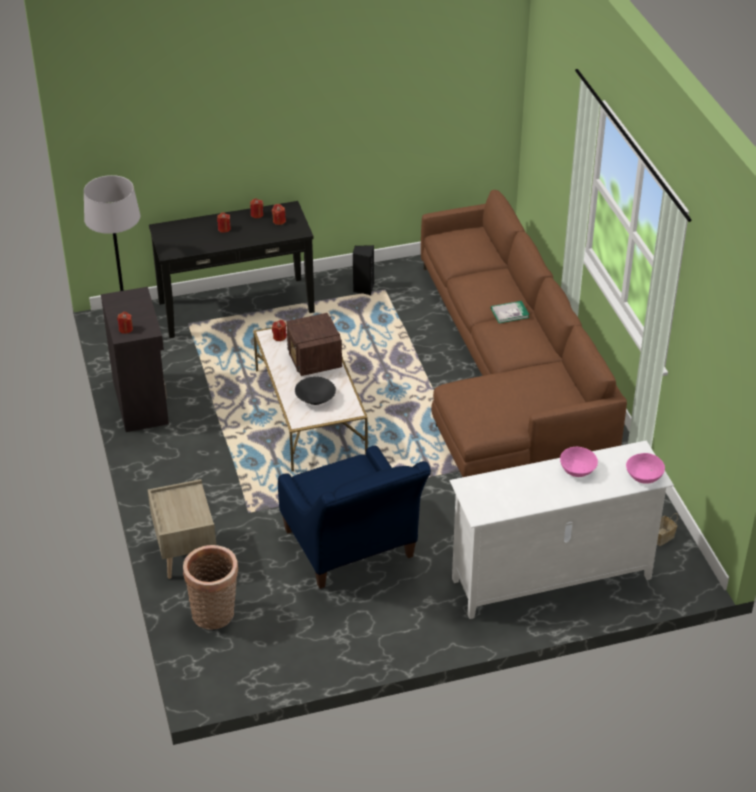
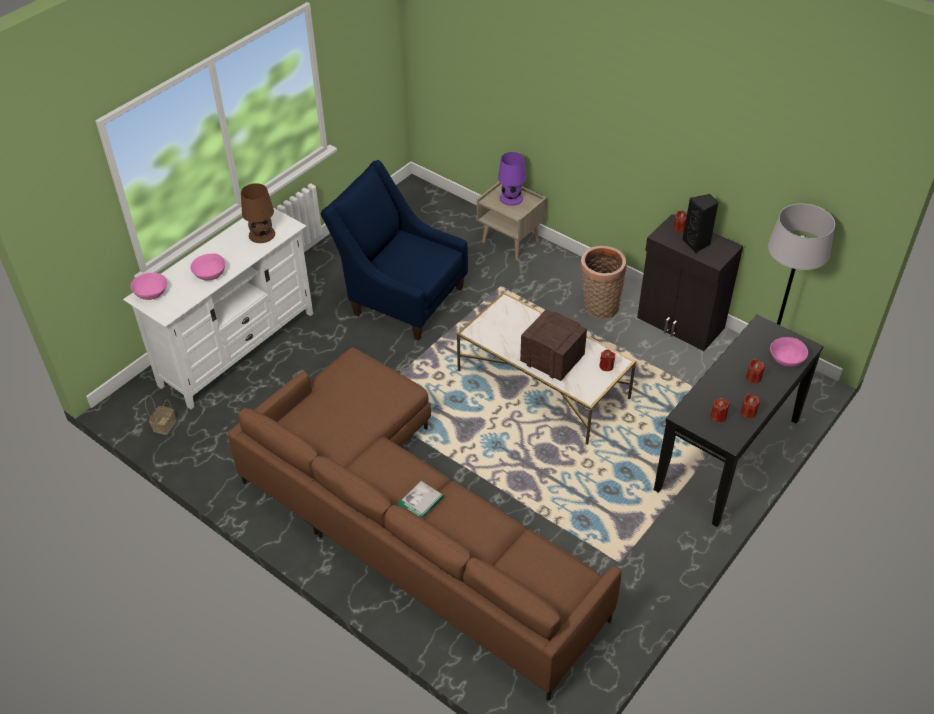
camera: 145 degrees right, 5 degrees up
(177, 512) = (511, 198): none -> purple table lamp
(186, 228) = (786, 359): none -> pink bowl
(215, 615) = (450, 219): basket -> basket (598, 306)
(315, 398) = (513, 327): black bowl -> none
(363, 289) = (641, 550): black speaker -> black speaker (697, 244)
(500, 489) = (262, 234): none -> brown table lamp

